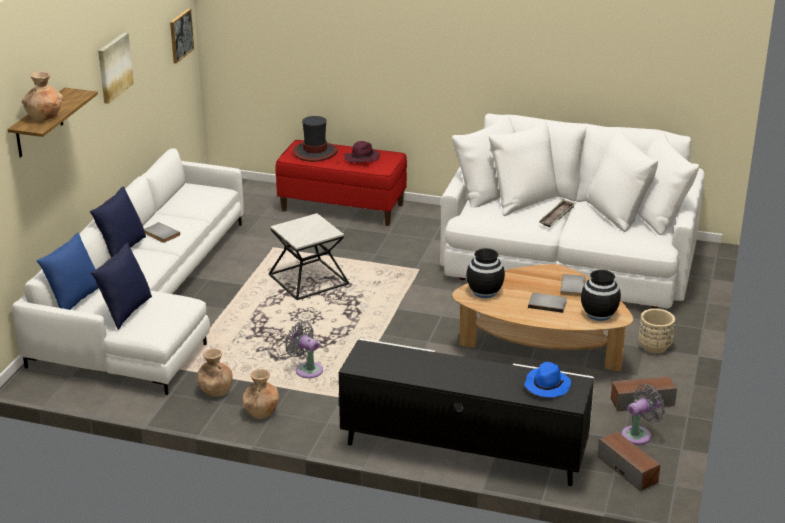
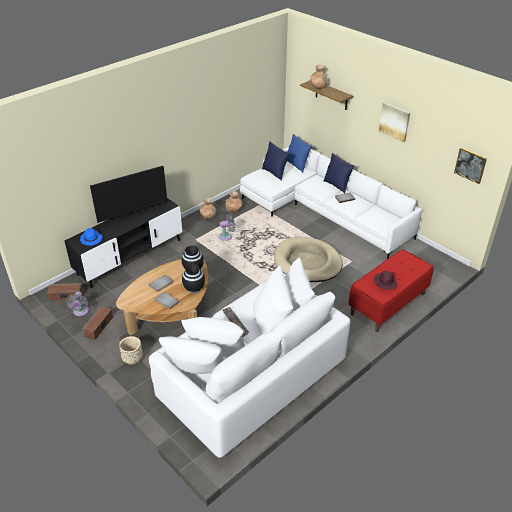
camera: 120 degrees right, 10 degrees up
(308, 279) = (307, 262): side table -> beige dog bed
(315, 152) = (407, 267): hat -> none
(432, 375) = (133, 214): none -> television
(599, 314) = (134, 297): black vase -> black vase (194, 288)

